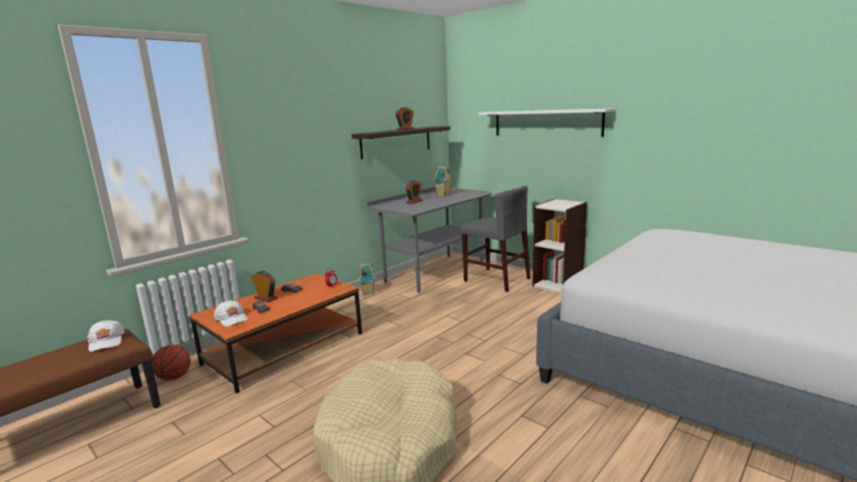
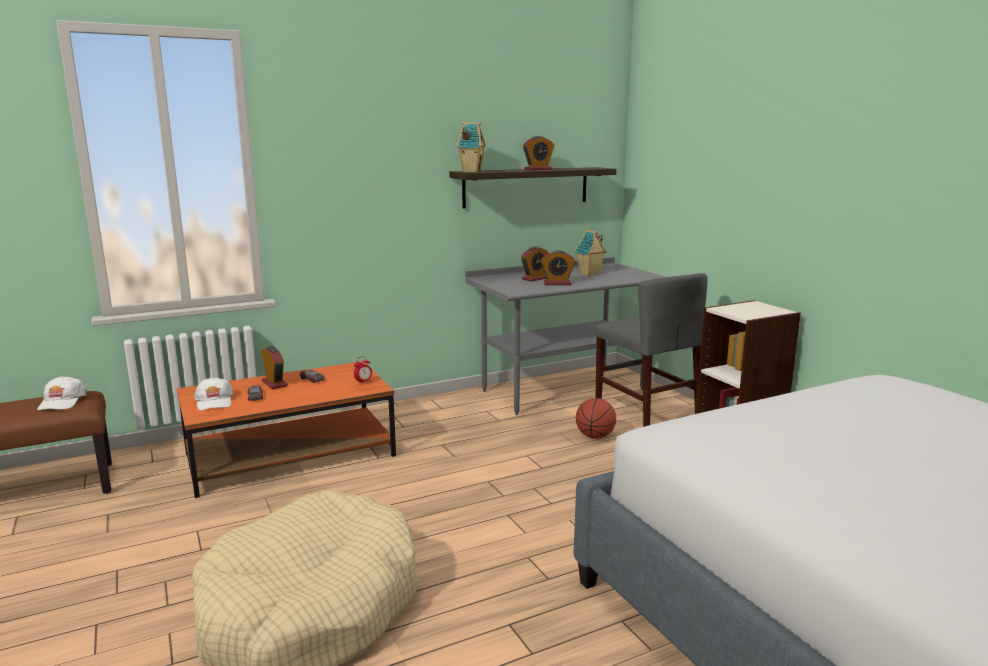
camera: 20 degrees right, 0 degrees up
(174, 377) = (149, 463): basketball -> basketball (595, 436)
(367, 293) = (448, 401): toy house -> toy house (471, 171)
(432, 203) = (557, 283): none -> alarm clock
(546, 123) = (754, 174): white shelf -> none

